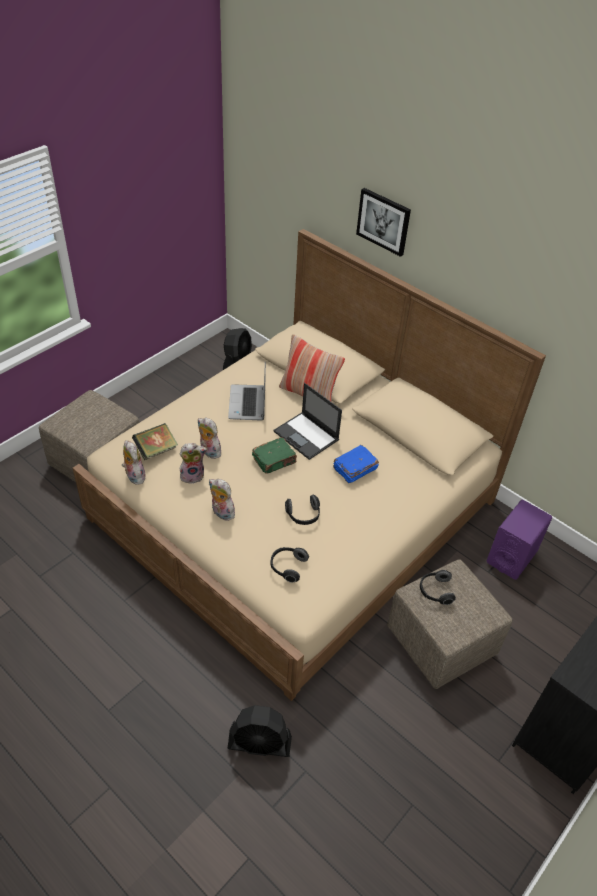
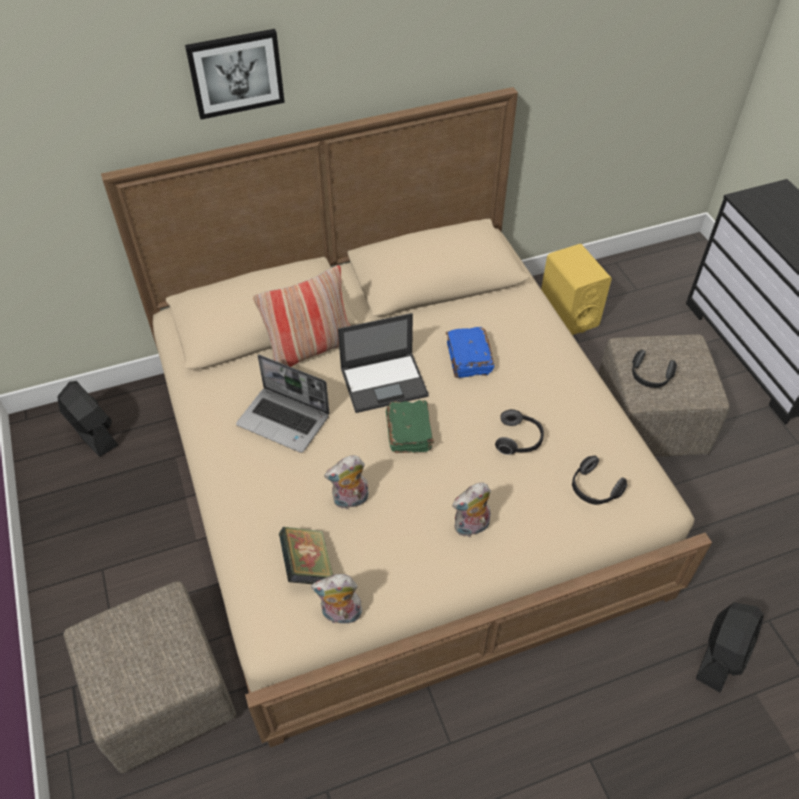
camera: 60 degrees left, 5 degrees up
(193, 475) = (384, 536): plush toy -> none
(511, 556) = (568, 314): purple speaker -> yellow speaker

